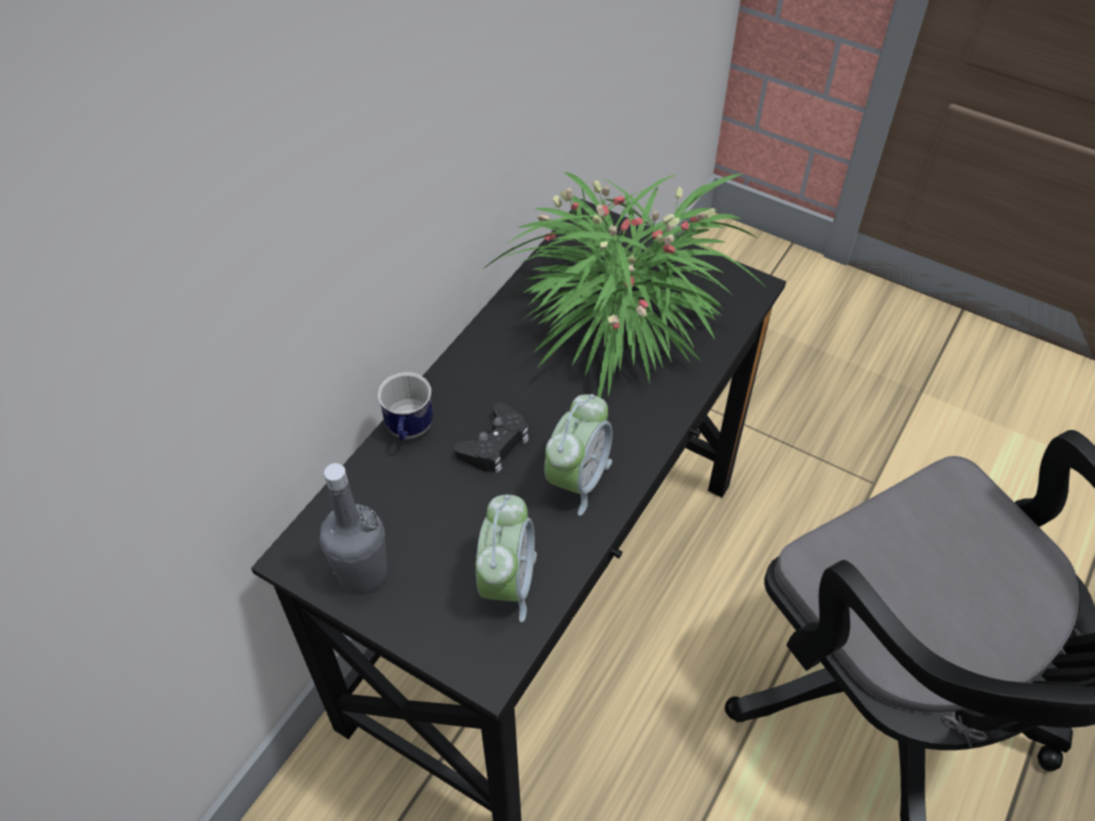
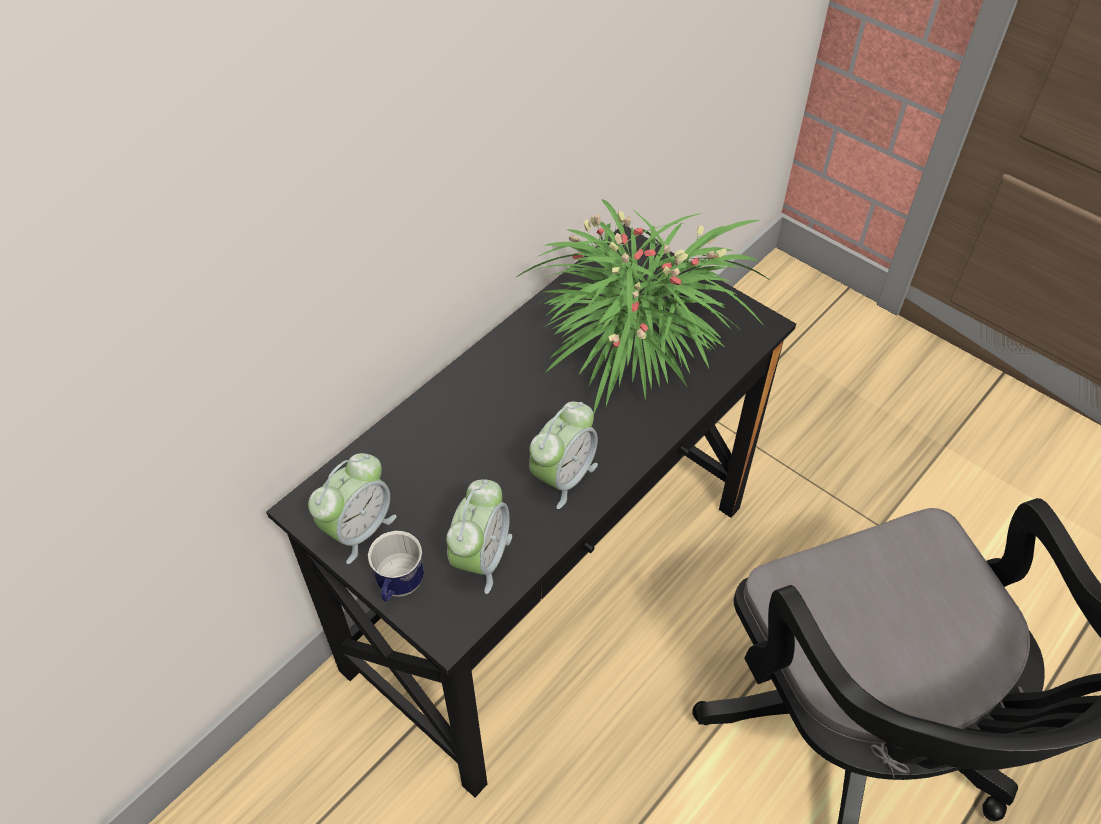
camera: 10 degrees right, 0 degrees up
(362, 572) = (358, 529): grey bottle -> alarm clock
(409, 432) = (424, 414): mug -> mug (398, 587)
(494, 444) = (497, 435): black game controller -> none

